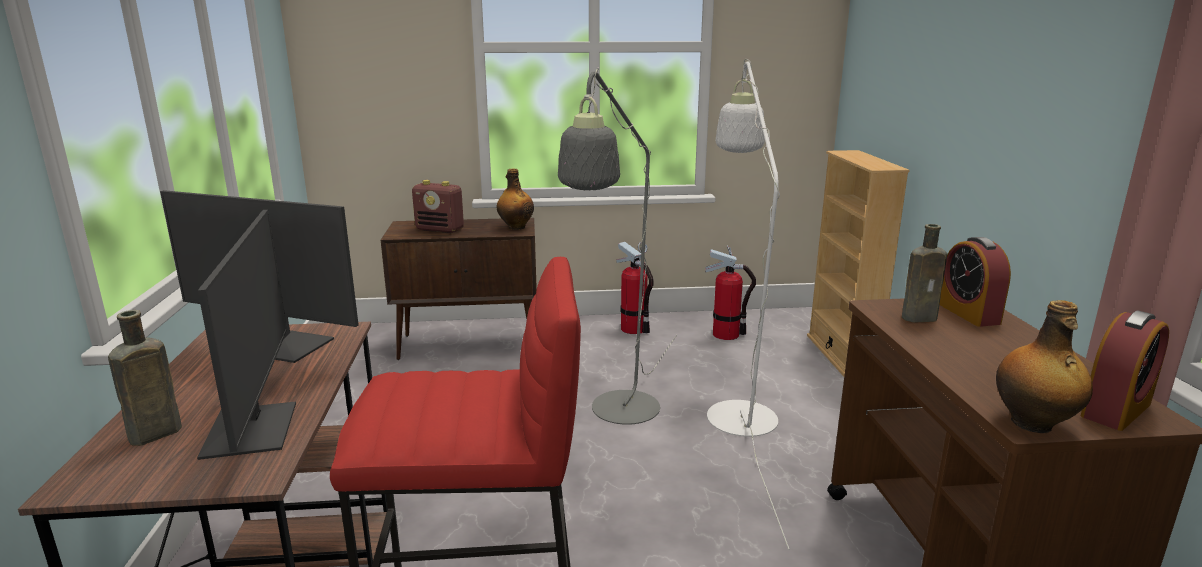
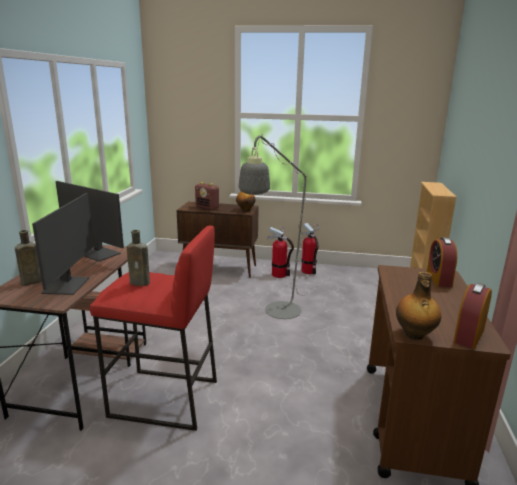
camera: 15 degrees right, 0 degrees up
(726, 334) = (358, 280): fire extinguisher -> fire extinguisher (279, 274)
(738, 408) = (343, 319): white floor lamp -> none
(921, 318) = (409, 278): brown bottle -> brown bottle (141, 283)
(1115, 410) = (469, 336): alarm clock -> alarm clock turned 150 degrees clockwise

